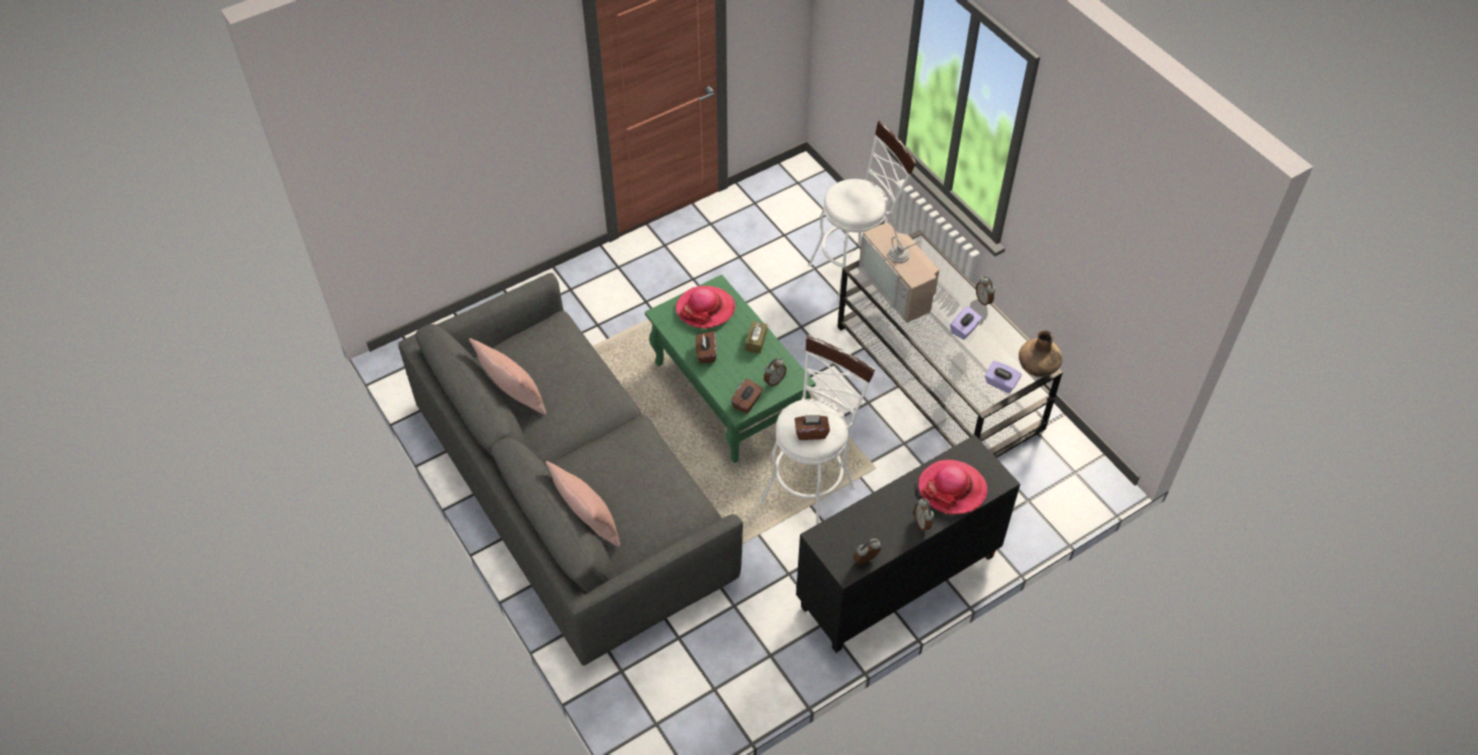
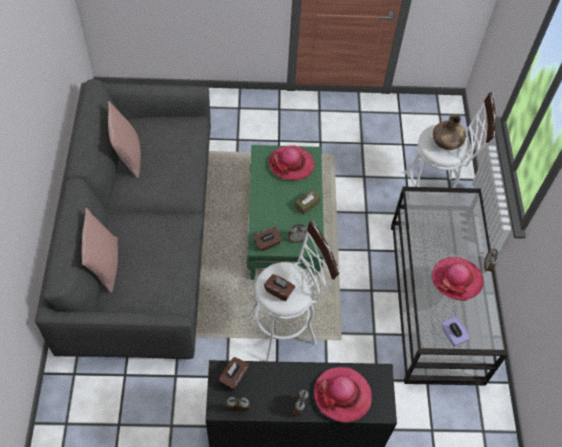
camera: 30 degrees right, 5 degrees up
(706, 353) = (267, 195): brown tissue box -> brown tissue box (234, 377)
(899, 287) = (432, 222): television -> none
(964, 329) = (457, 279): purple tissue box -> hat
(1037, 368) = (490, 340): brown vase -> brown vase (446, 143)

